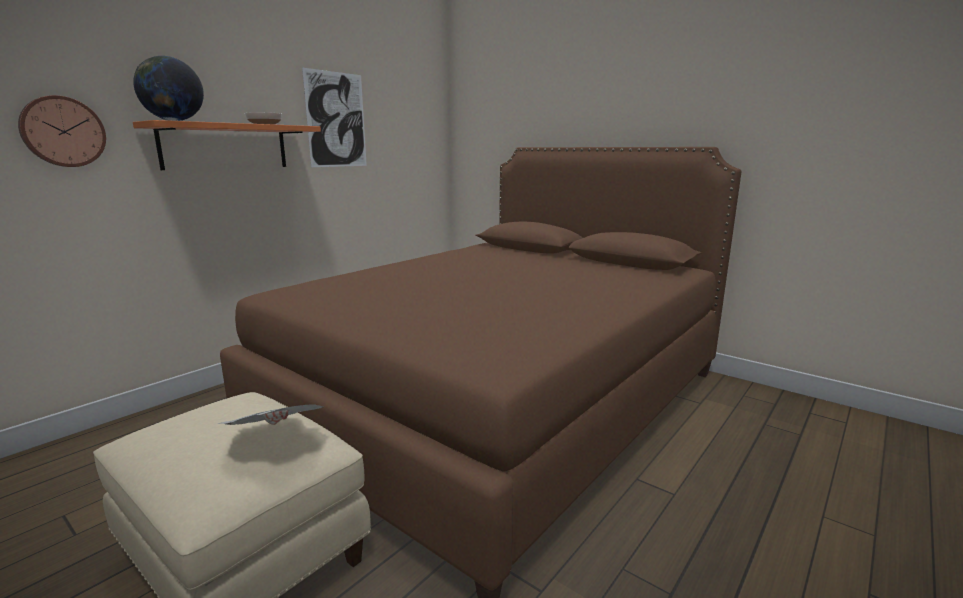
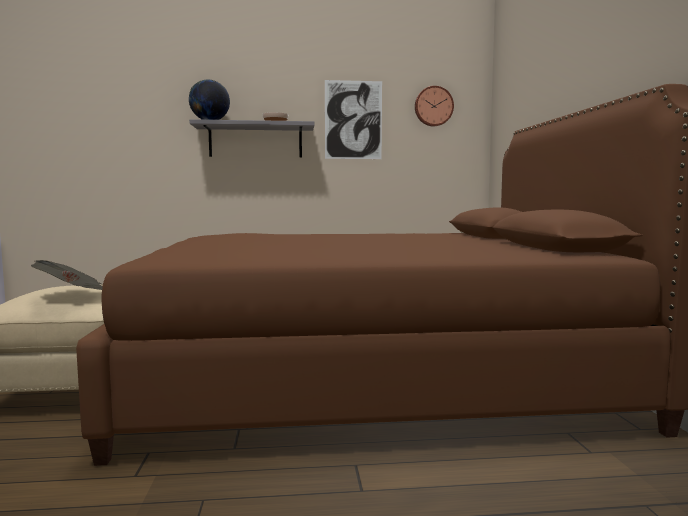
camera: 45 degrees right, 10 degrees down
(63, 132) = (158, 131): wall clock -> wall clock (433, 106)
(225, 146) = (255, 141): orange shelf -> grey shelf

